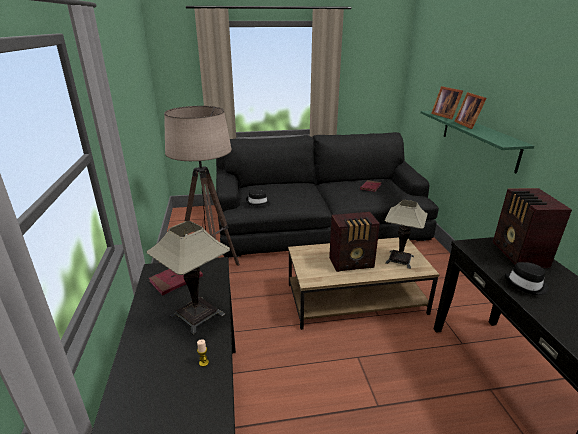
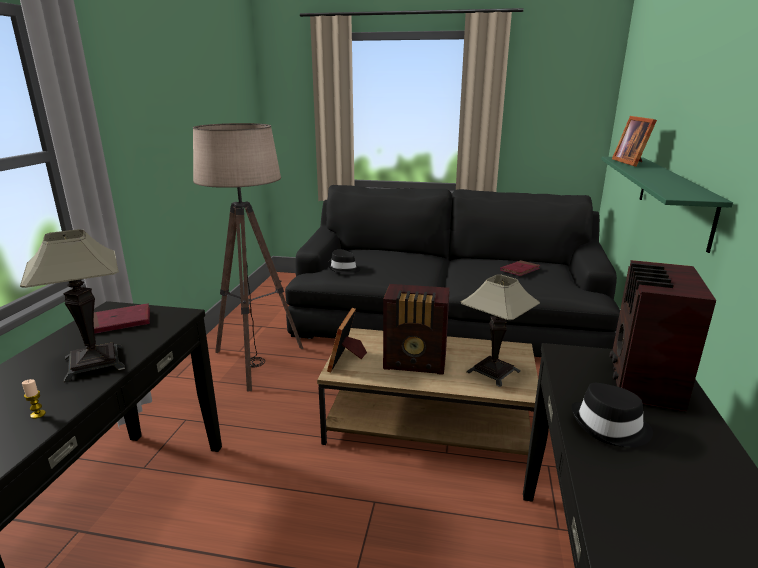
camera: 20 degrees right, 5 degrees down
(468, 125) = (652, 173): picture frame -> picture frame (347, 360)

